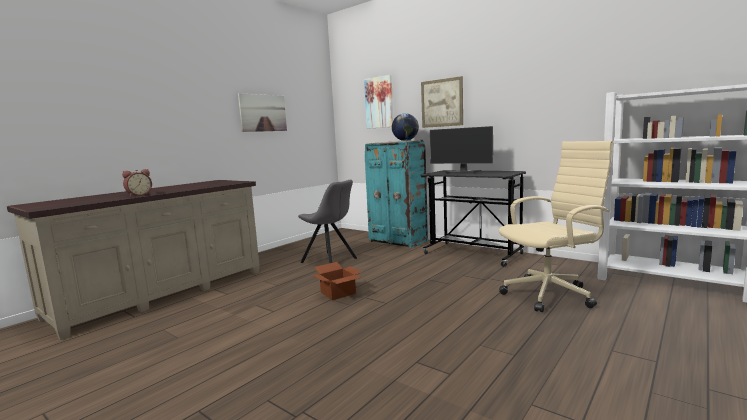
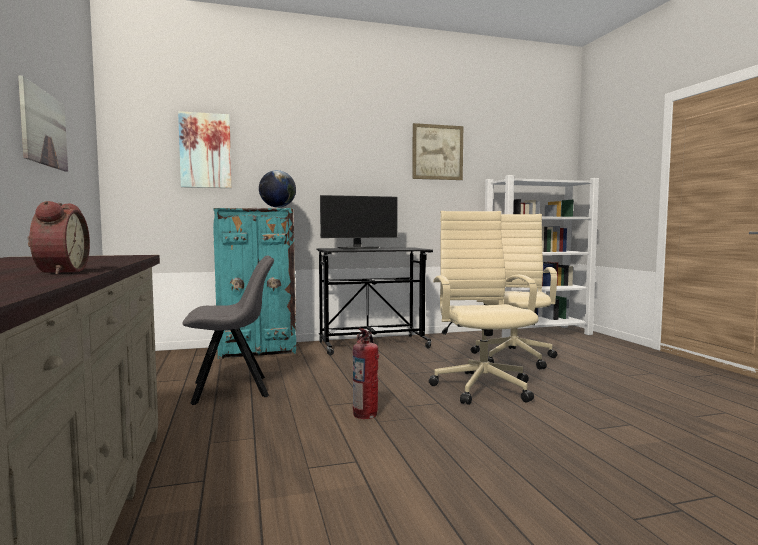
camera: 55 degrees left, 5 degrees down
(338, 293) = (366, 414): cardboard box -> fire extinguisher
(442, 103) = (310, 164): picture -> picture (437, 152)
(444, 304) = (481, 386): none -> beige office chair

